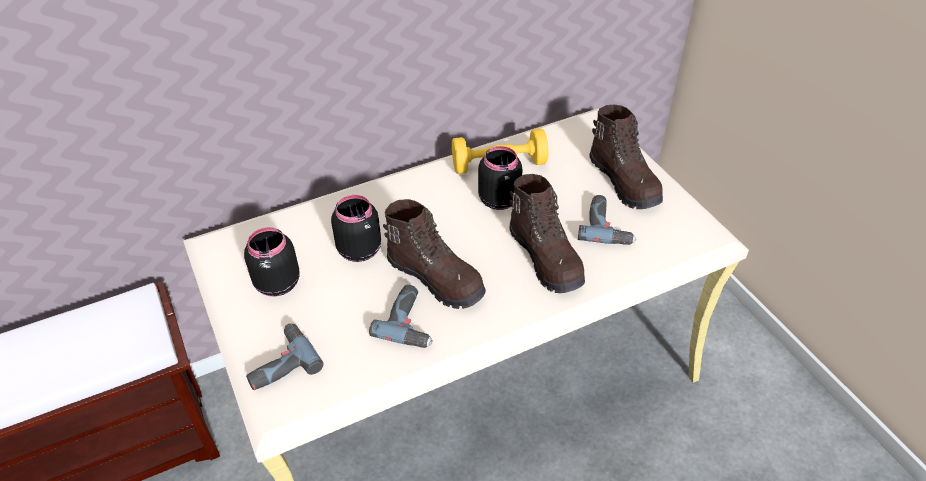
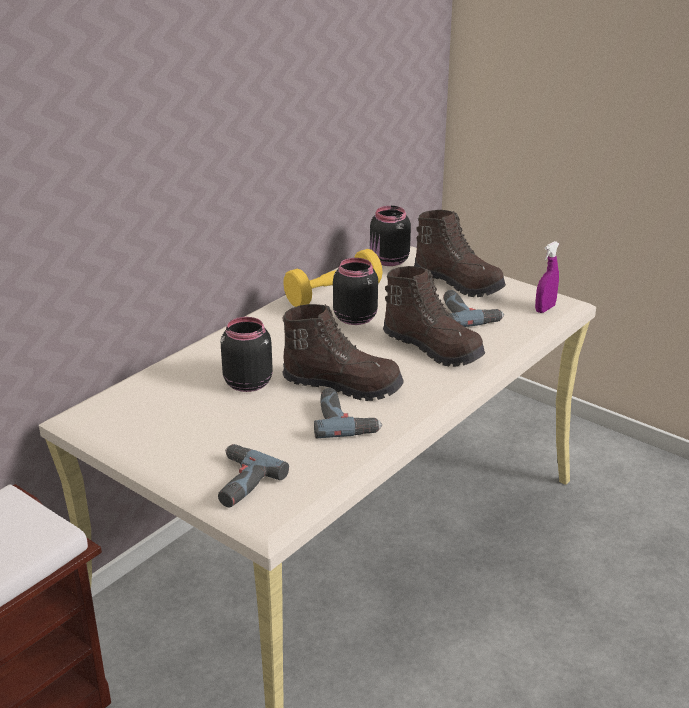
camera: 25 degrees left, 15 degrees down
(276, 284) = (182, 428): black jar -> black jar (388, 261)
(688, 241) = (545, 309): none -> purple spray bottle

